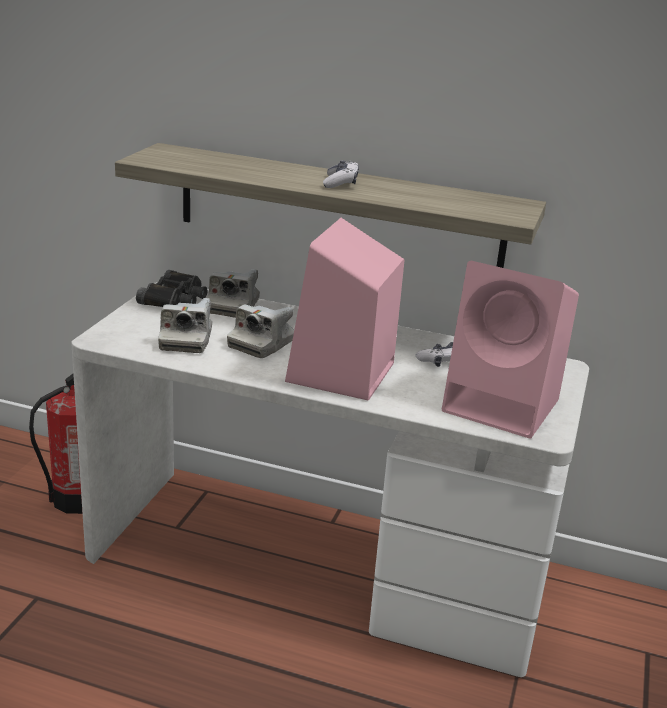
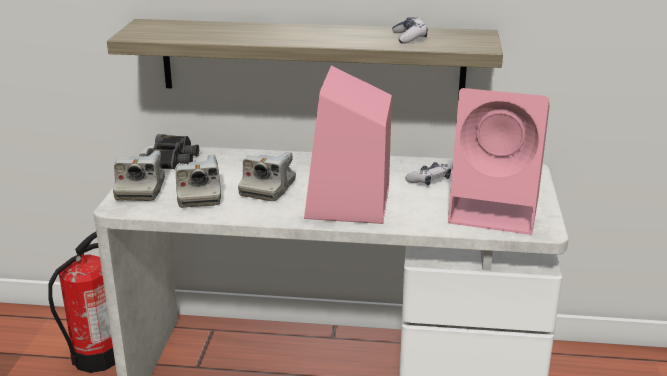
camera: 10 degrees left, 0 degrees up
(233, 306) = (226, 159): camera -> camera (141, 189)
(340, 183) = (319, 35): game controller -> game controller (409, 37)

